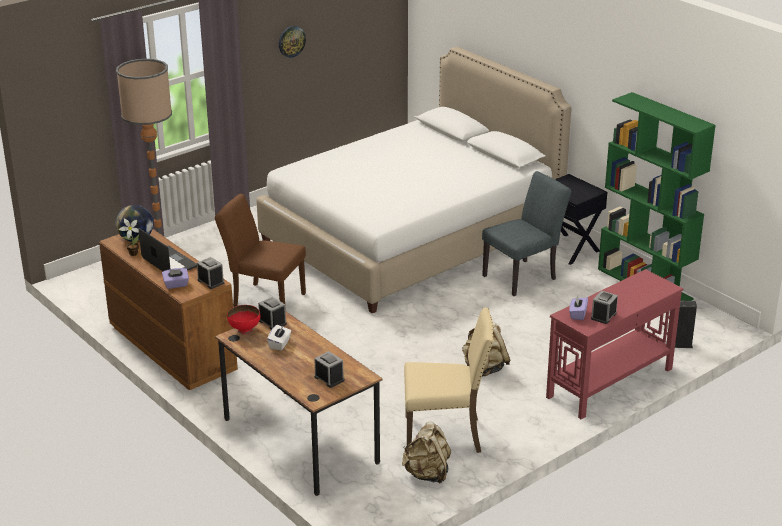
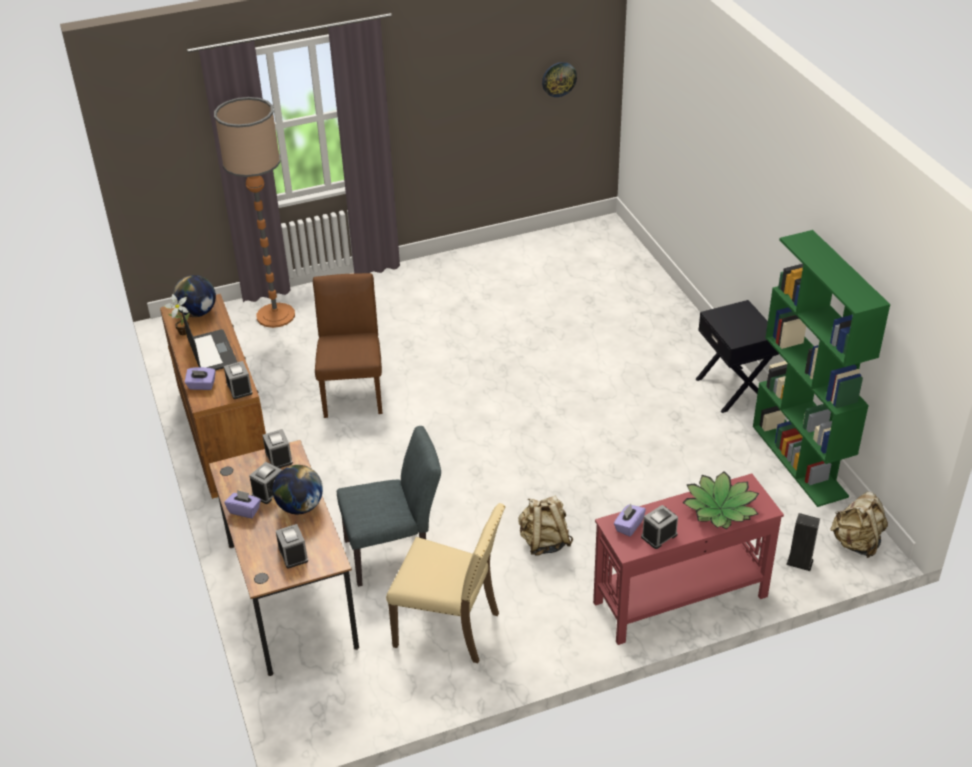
camera: 20 degrees right, 10 degrees up
(244, 330) = (243, 462): red bowl -> none
(264, 299) = (353, 390): brown chair -> brown chair turned 45 degrees clockwise
(268, 359) = (244, 511): none -> purple tissue box
(280, 344) = (269, 491): white tissue box -> alarm clock
(291, 41) = (459, 82): wall clock -> wall clock (559, 79)
(313, 349) = (300, 507): none -> globe
(412, 237) = (558, 336): white bed -> none
(427, 474) = (402, 678): beige backpack -> beige backpack (856, 543)
(524, 276) = (658, 418): grey chair -> grey chair (395, 553)
(636, 292) = (720, 508): none -> potted plant

